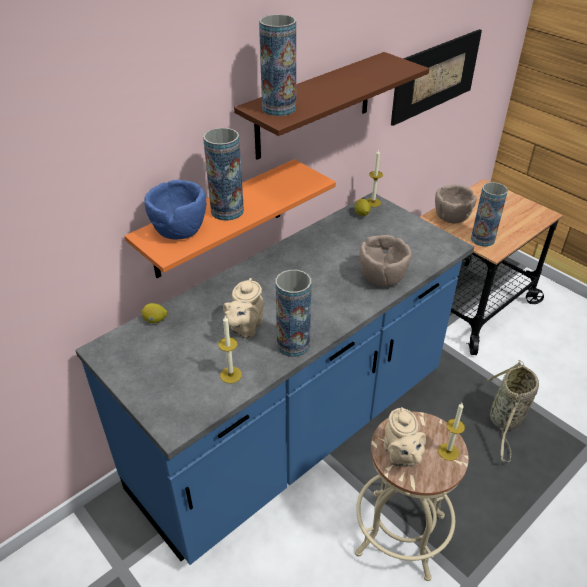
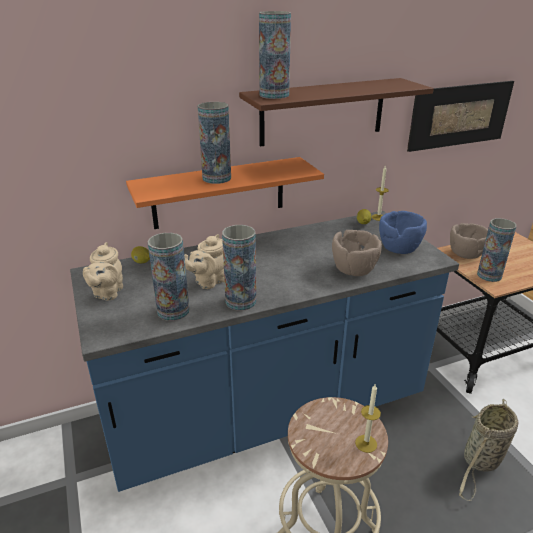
camera: 20 degrees right, 10 degrees down
(179, 229) = (170, 183): blue bowl -> blue bowl (399, 247)
(230, 375) = (173, 311): candle -> vase
(401, 455) = (316, 433): beige teapot -> beige teapot (107, 293)

